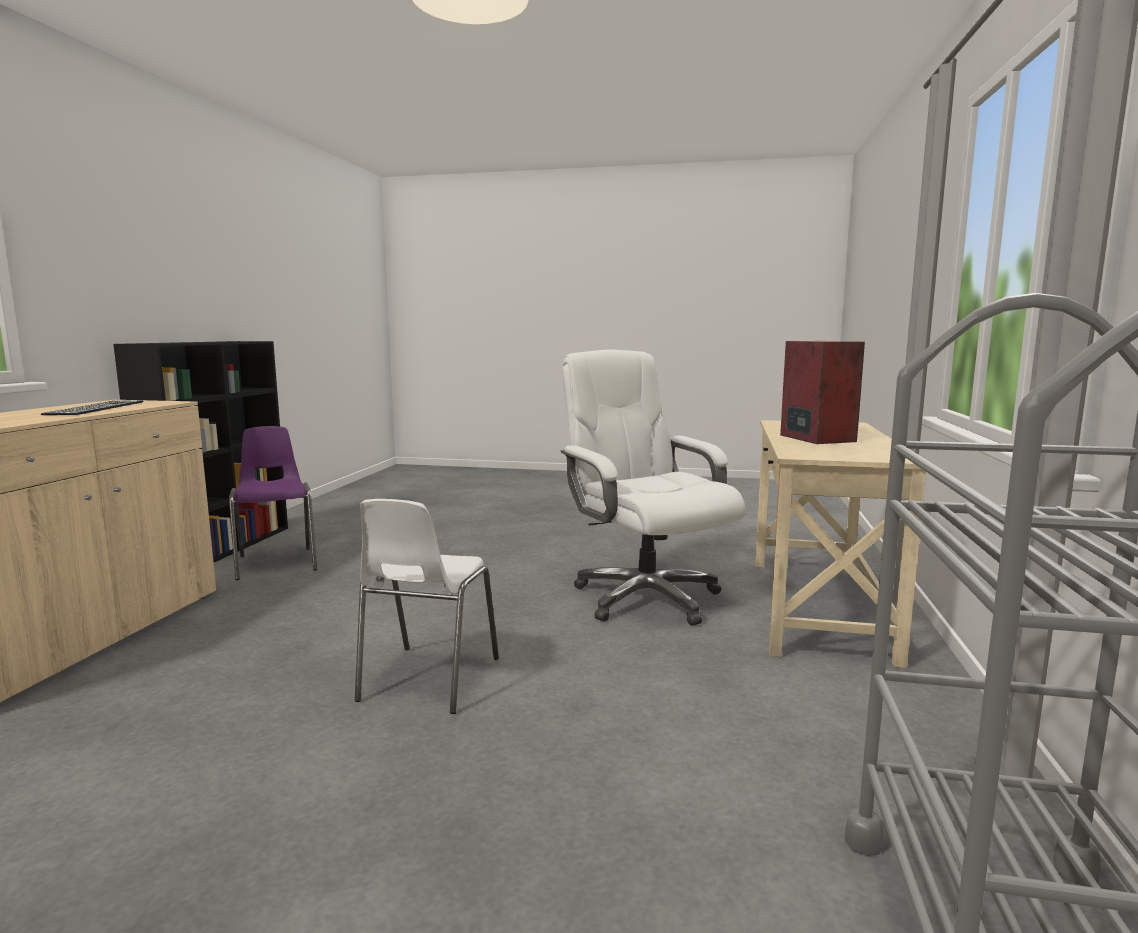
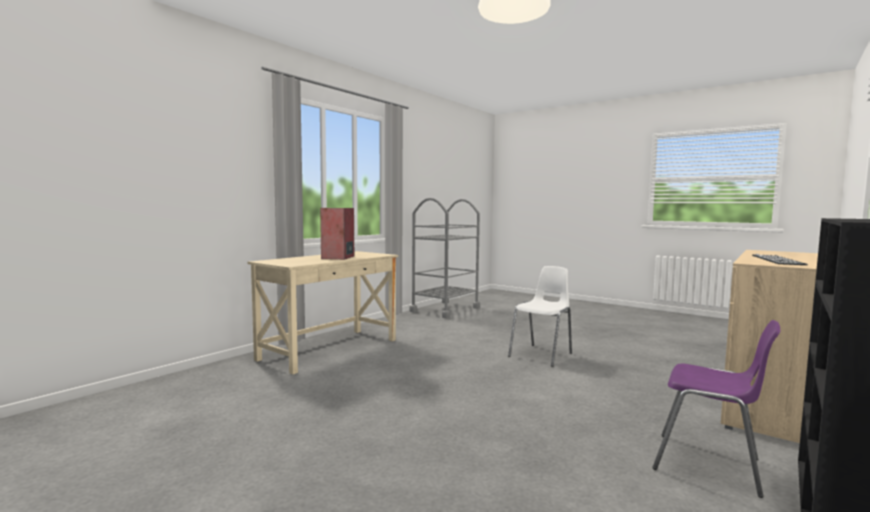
camera: 155 degrees left, 5 degrees down
(277, 562) = (709, 465): purple chair -> purple chair turned 60 degrees counterclockwise
(645, 597) = (403, 368): white office chair -> none

